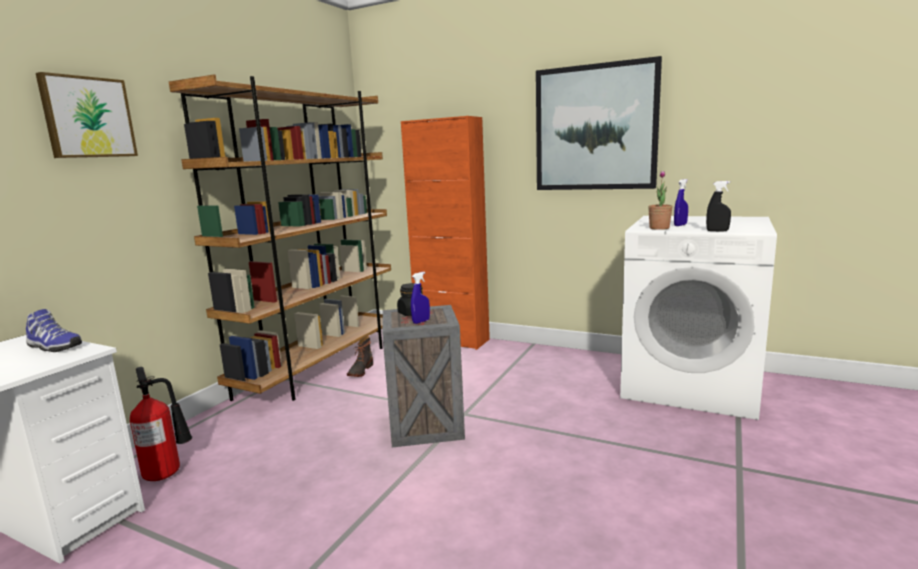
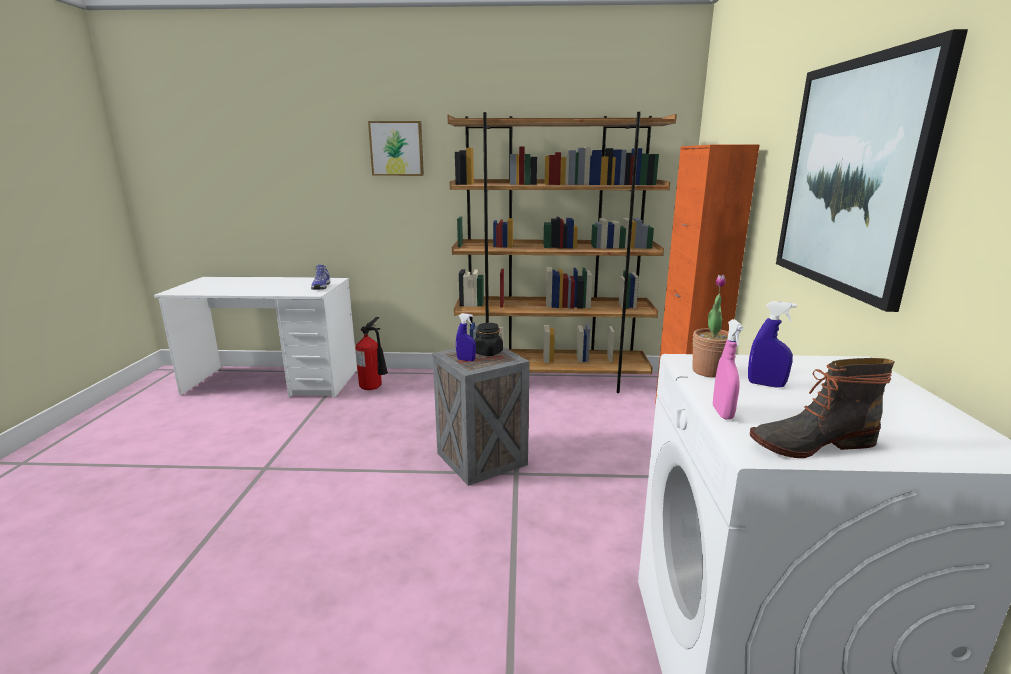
camera: 65 degrees right, 5 degrees up
(360, 371) = (560, 398): boot -> boot (810, 442)
(717, 231) = (722, 413): black spray bottle -> pink spray bottle

